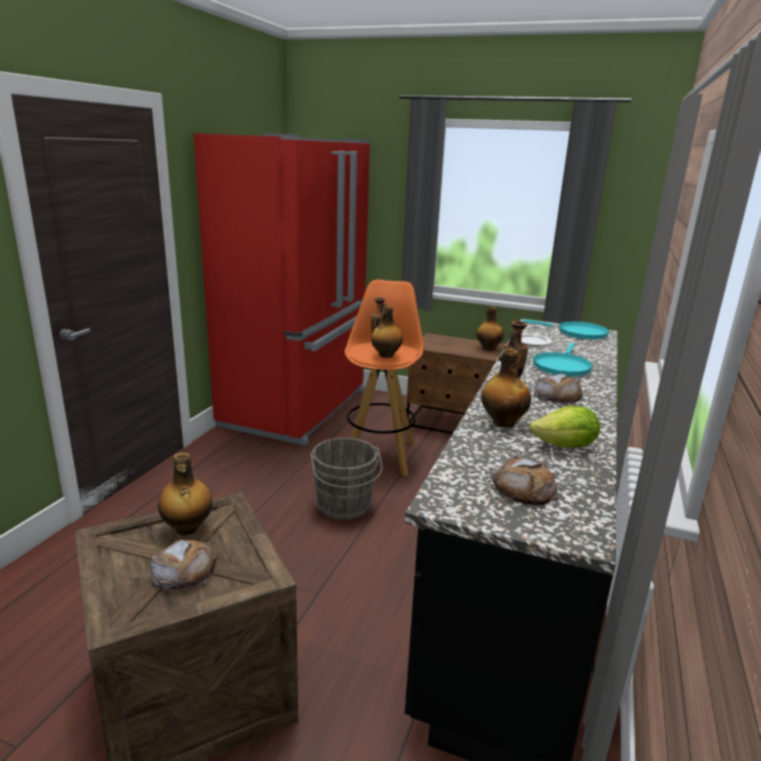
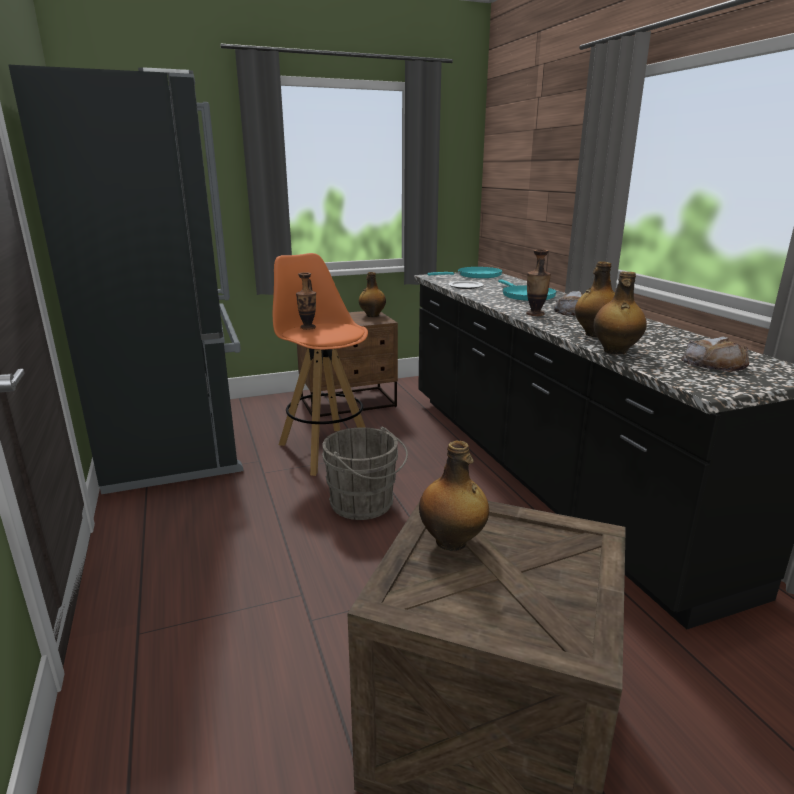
camera: 40 degrees left, 0 degrees up
(184, 570) = (532, 573): bread -> none
(299, 408) = (177, 441): red fridge -> black fridge
(385, 355) = (337, 332): bottle -> bottle (615, 351)
(565, 446) = (661, 335): lettuce -> none

